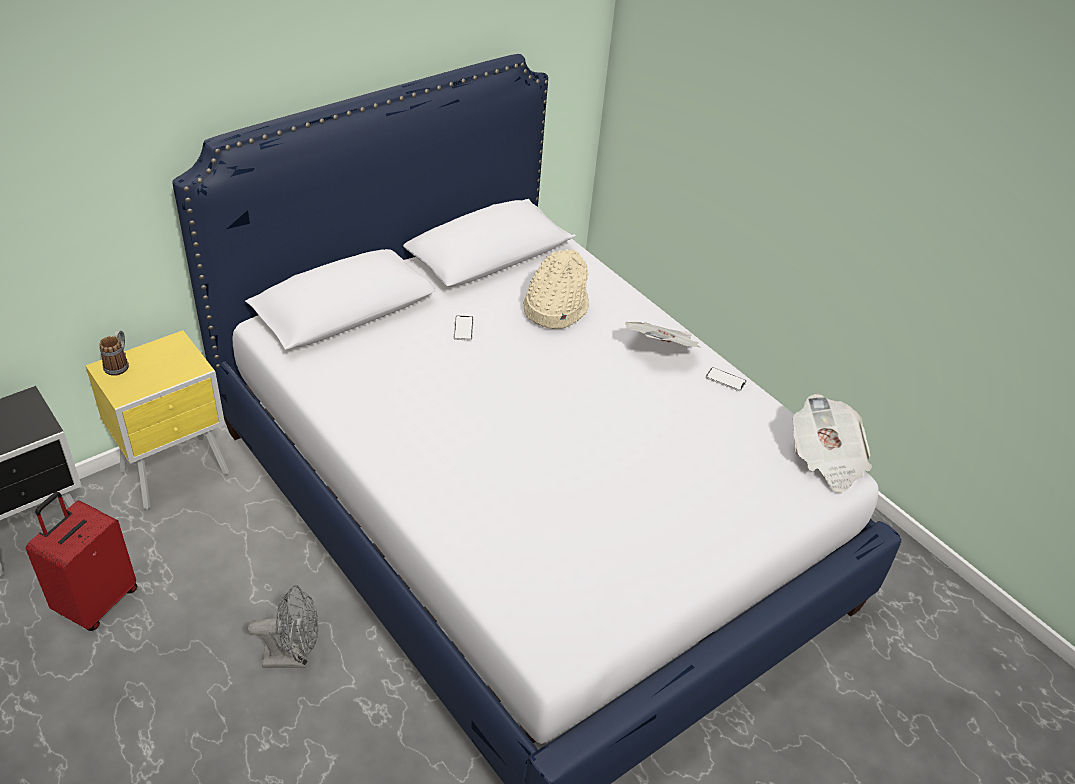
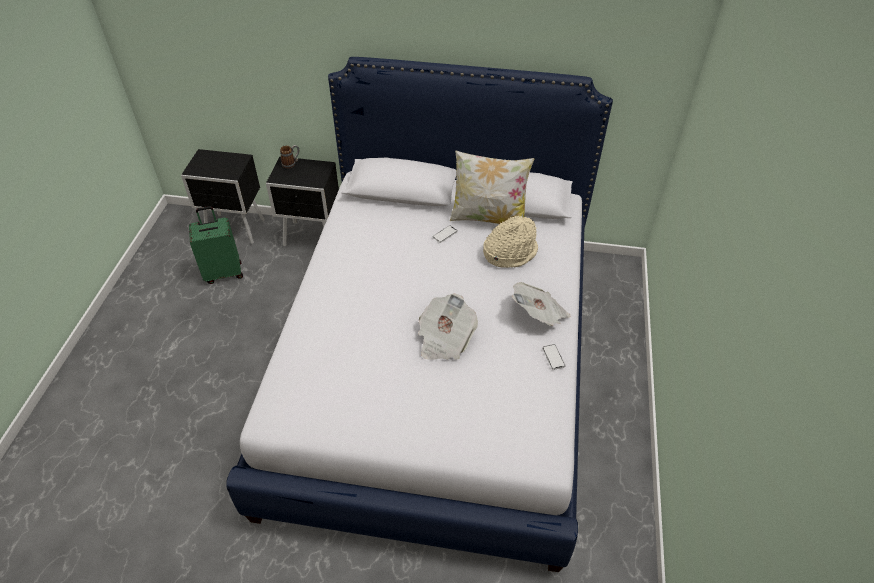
camera: 50 degrees right, 5 degrees up
(96, 601) = (223, 272): red suitcase -> green suitcase
(178, 473) = (313, 237): yellow nightstand -> black nightstand
(293, 657) = (261, 353): grey fan -> none
(485, 285) = (488, 218): none -> pillow
(826, 460) = (549, 447): newspaper -> newspaper (444, 339)

